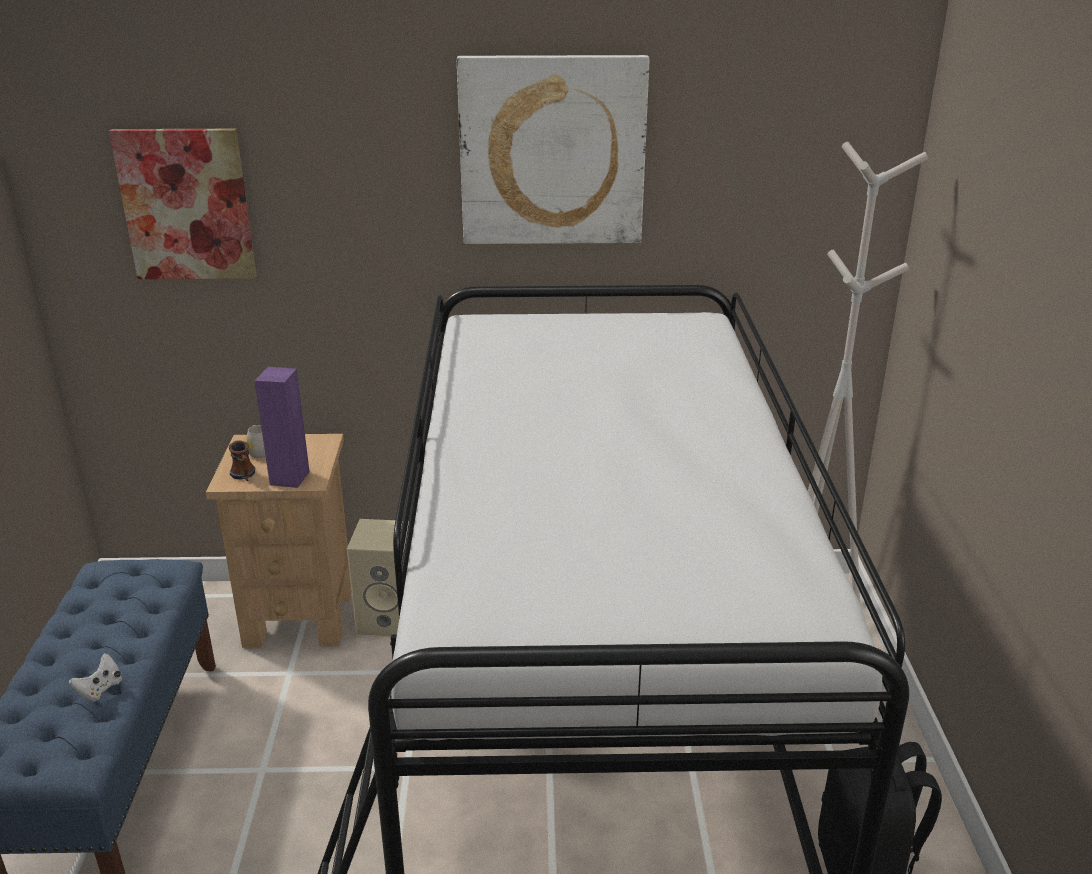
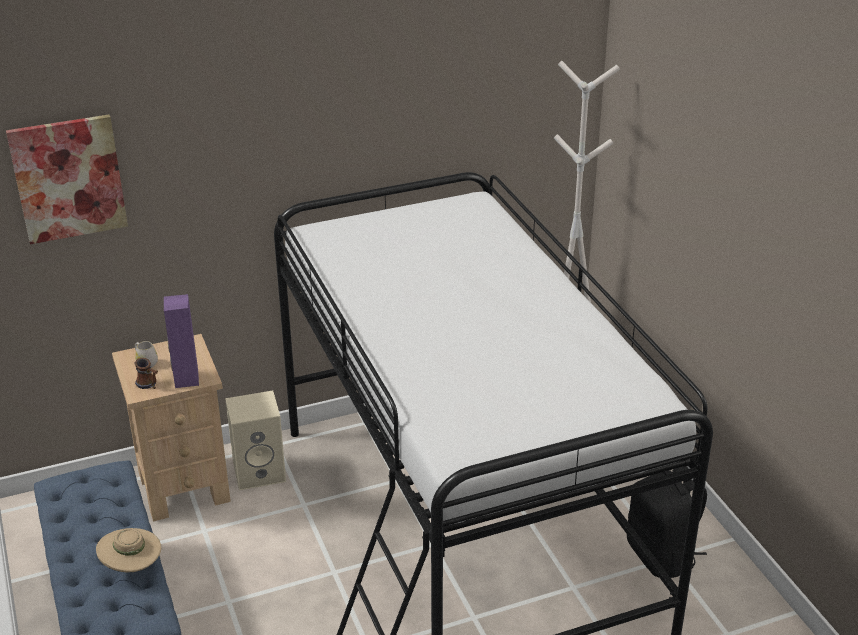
camera: 20 degrees left, 5 degrees up
(100, 689) = (132, 566): white game controller -> beige hat
(552, 151) = (352, 94): picture -> none

